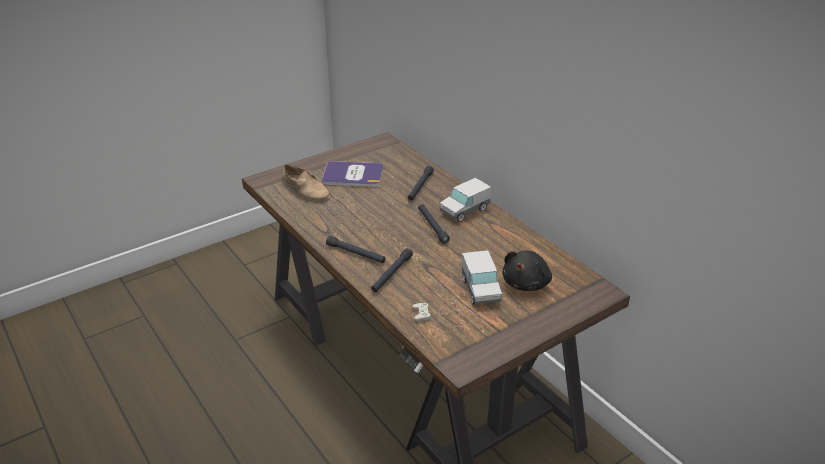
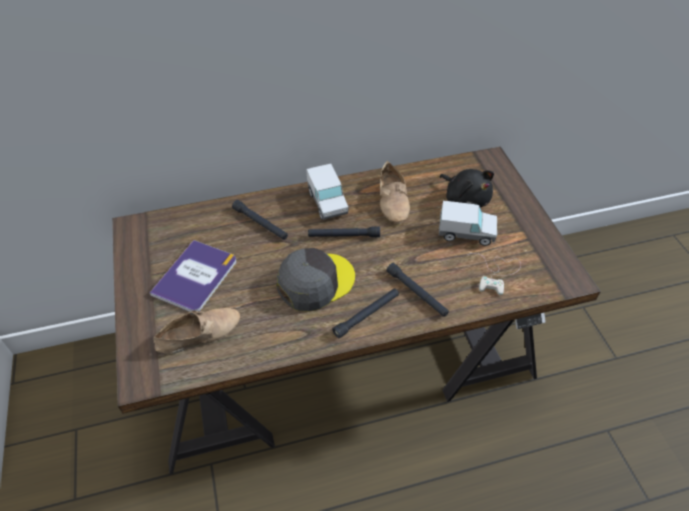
camera: 70 degrees left, 15 degrees up
(376, 224) = (315, 282): none -> grey cap
(494, 243) = (394, 200): none -> beige shoe

